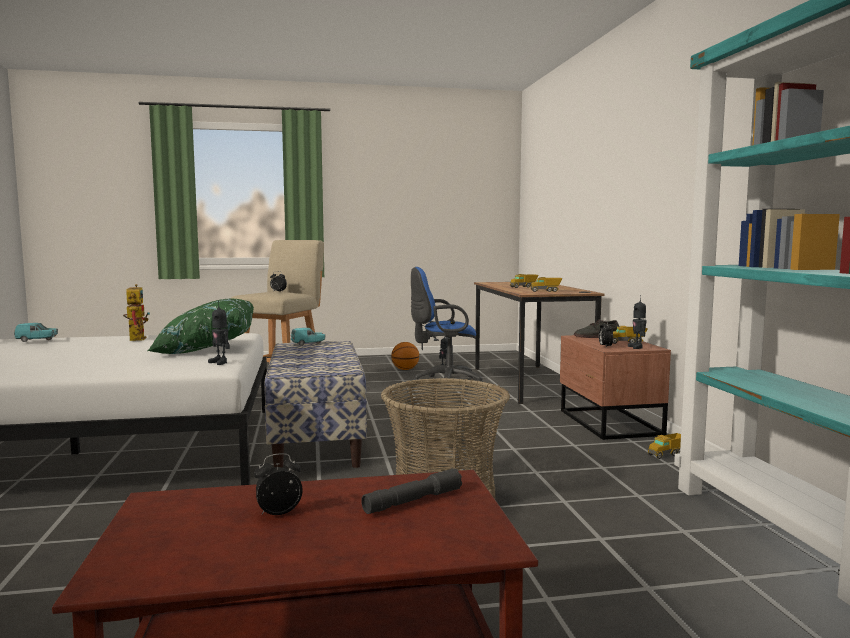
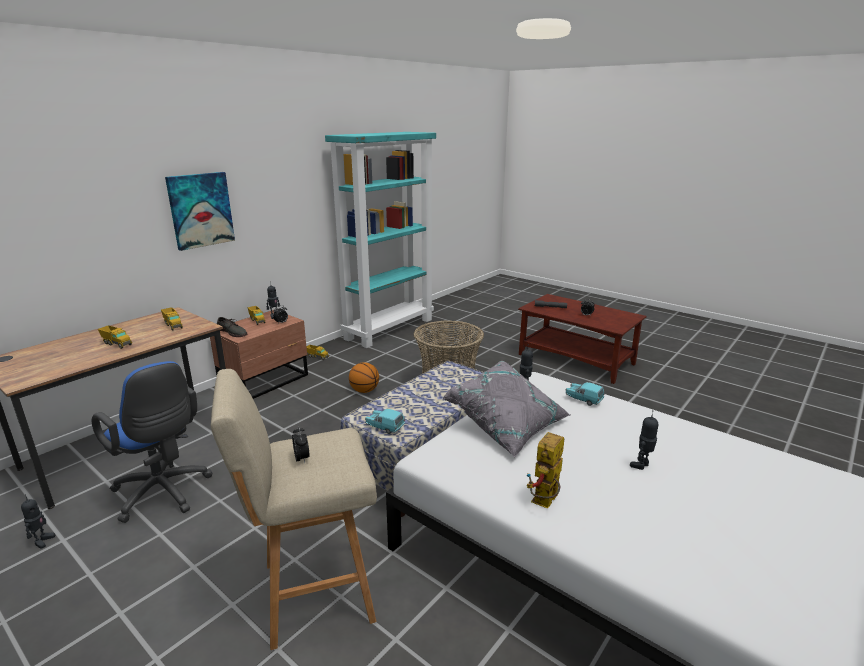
camera: 130 degrees left, 15 degrees up
(37, 340) = (676, 555): turquoise toy car -> turquoise toy car (583, 399)
(62, 354) = (642, 465): none -> toy robot
(205, 349) = (507, 425): green pillow -> grey pillow
(405, 369) = (72, 571): basketball -> basketball (364, 390)
(639, 193) = (200, 210): none -> picture

